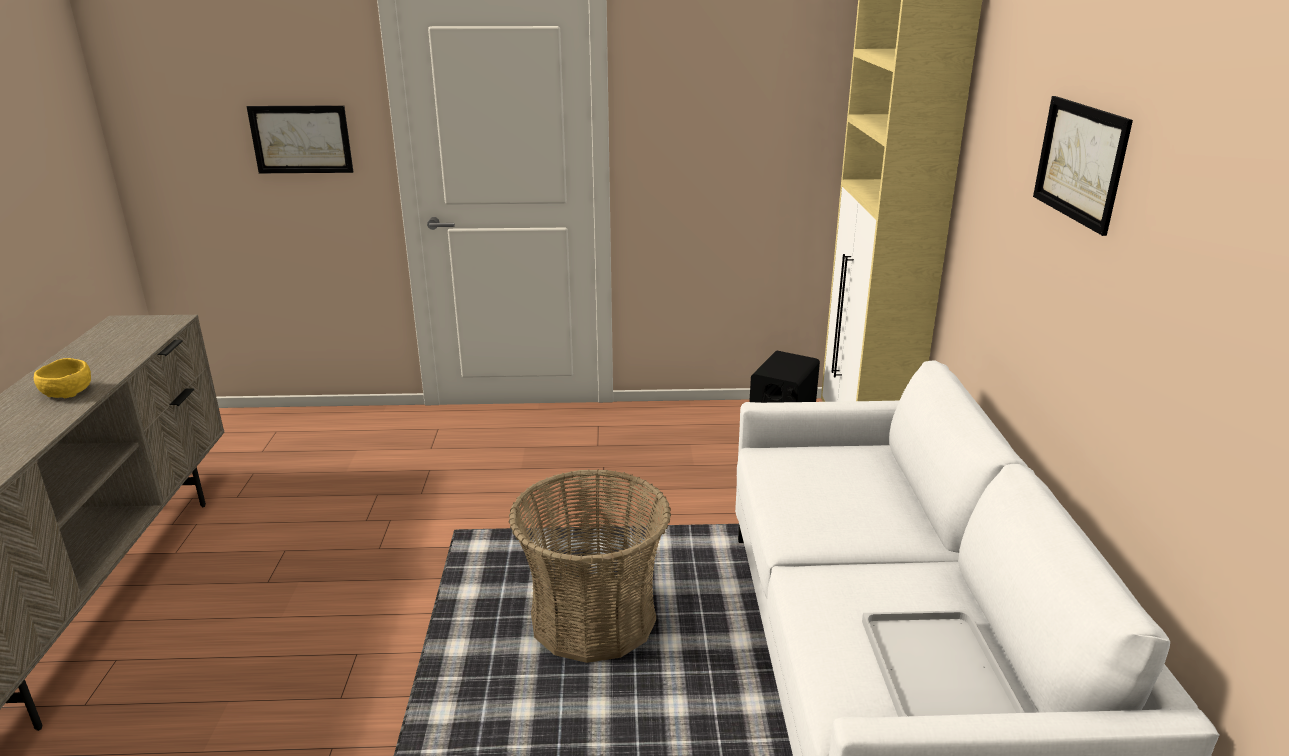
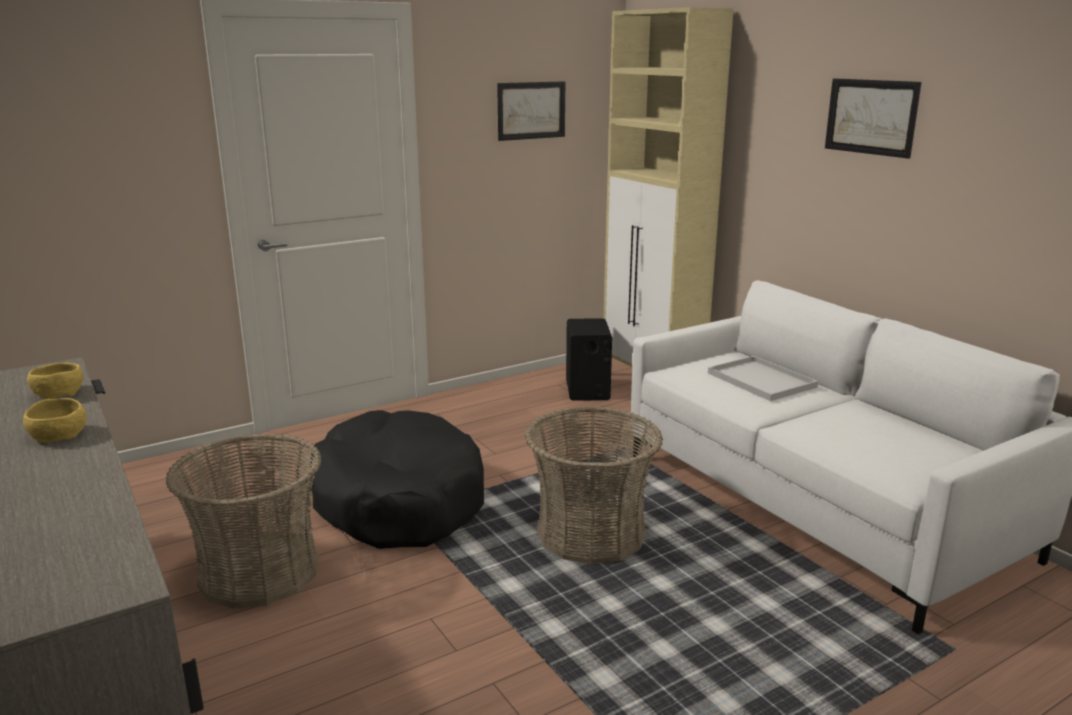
camera: 30 degrees left, 5 degrees down
(128, 348) = (58, 393): none -> yellow bowl
(284, 549) = (259, 572): none -> basket
(301, 139) = (123, 172): picture -> picture (531, 110)
(463, 514) = (398, 500): none -> black dog bed
(940, 672) = (925, 448): white tray -> white tray (763, 380)

